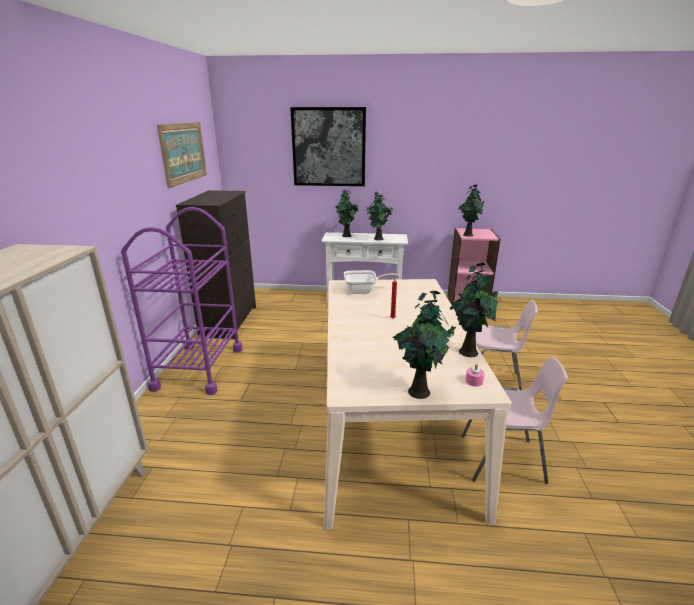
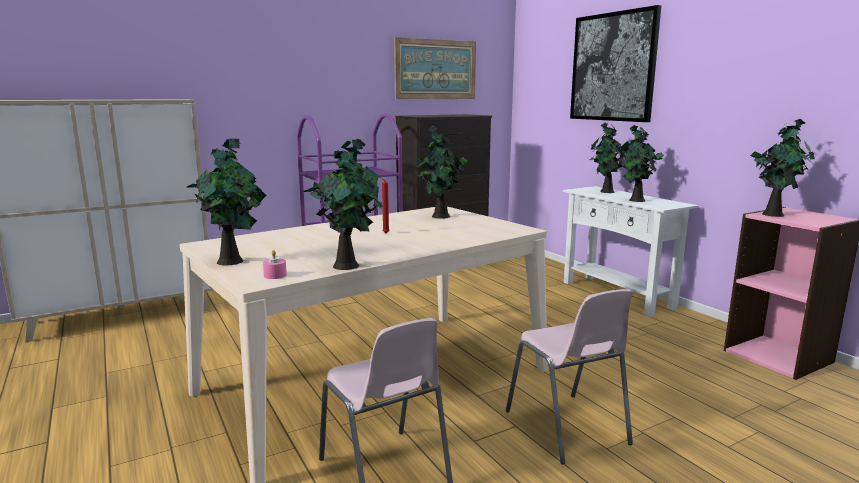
camera: 55 degrees right, 10 degrees down
(364, 291) = (440, 217): frying pan -> potted plant

